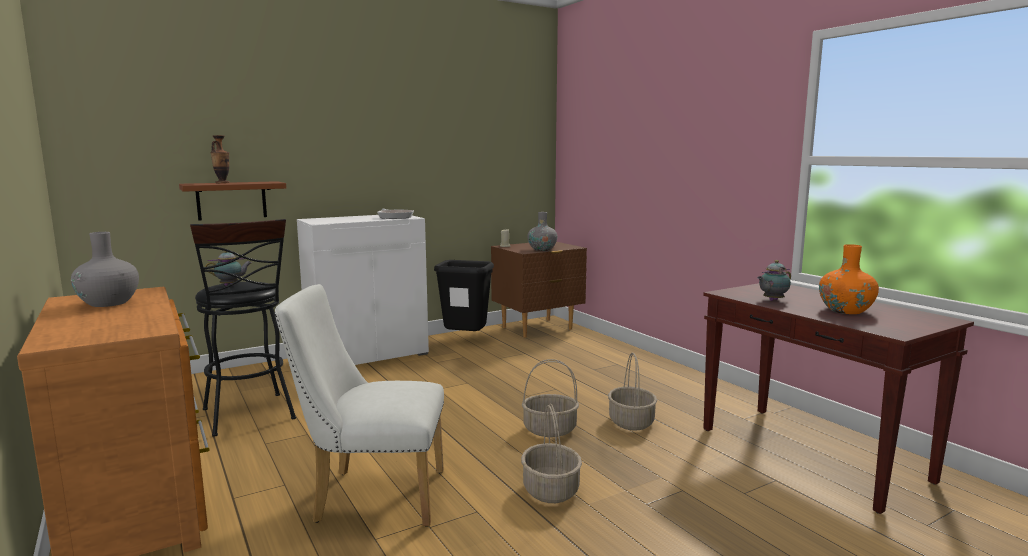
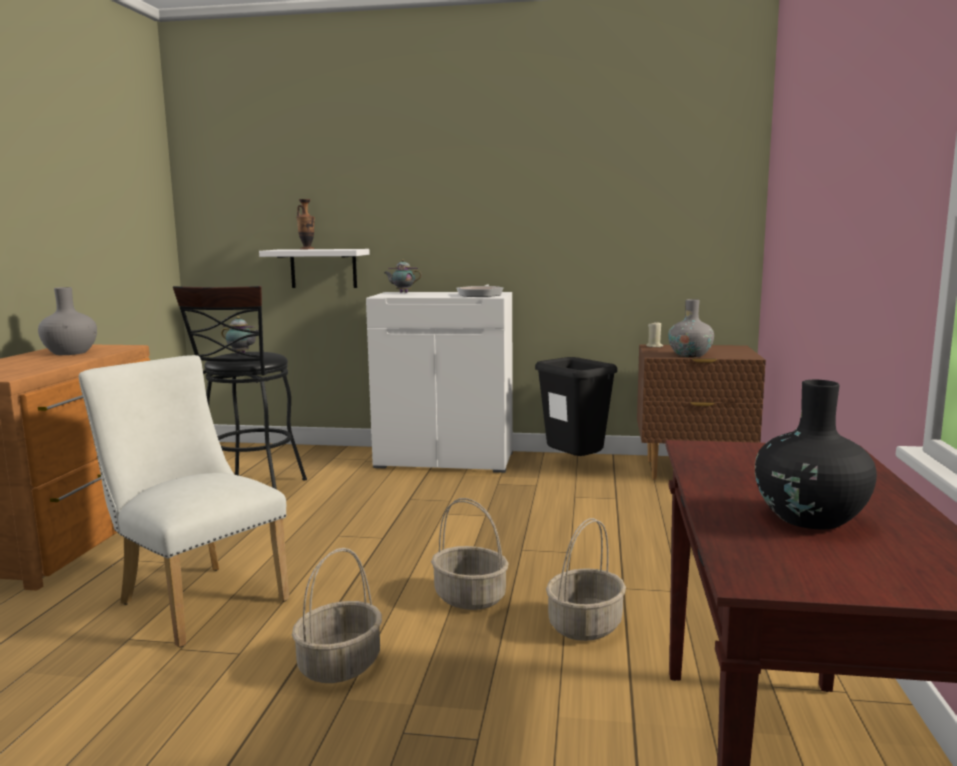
camera: 40 degrees right, 0 degrees up
(231, 200) = (323, 268): brown shelf -> white shelf
(772, 300) = (731, 472): teapot -> teapot (402, 292)
(845, 310) = (810, 518): orange vase -> black vase

